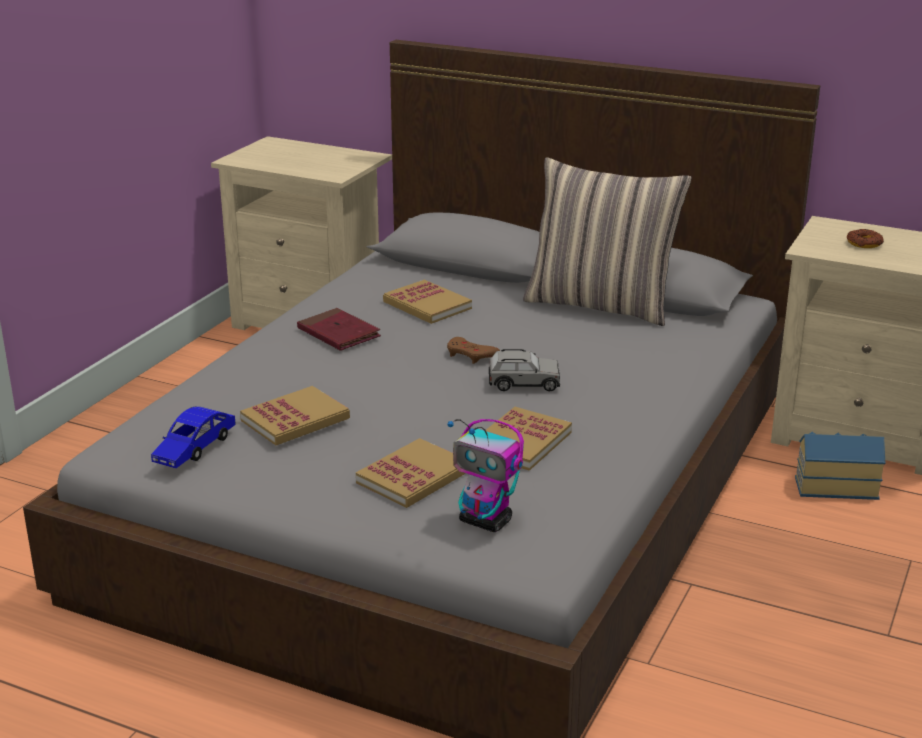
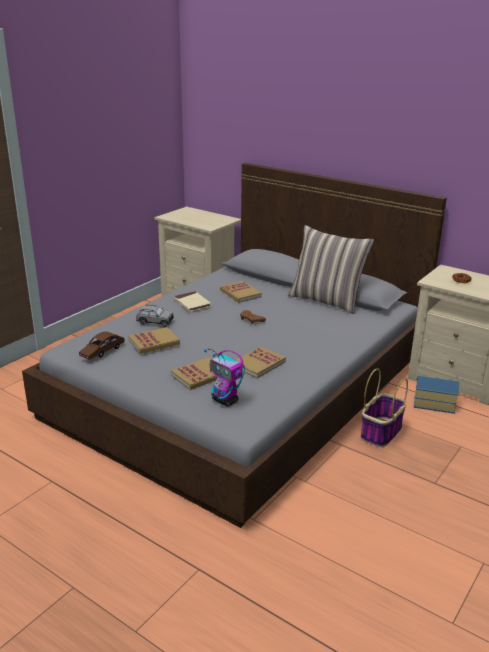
camera: 10 degrees right, 0 degrees up
(195, 448) = (102, 351): blue toy car -> brown toy car
(338, 333) = (192, 303): red book -> beige book
(523, 383) = (271, 335): grey toy car -> grey toy car (155, 322)
(757, 550) = (381, 432): none -> basket

